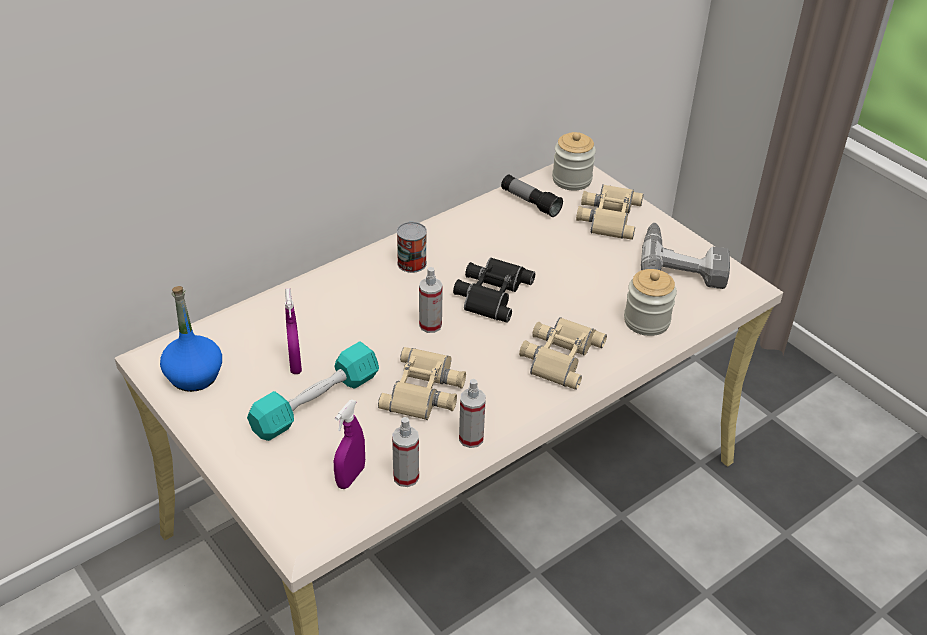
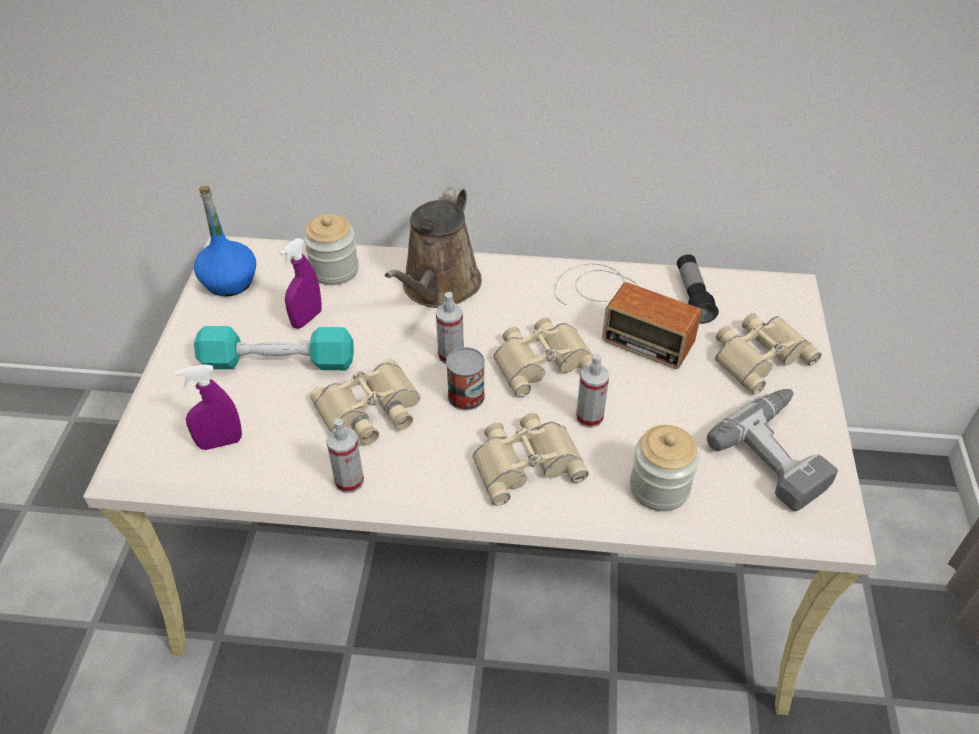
camera: 45 degrees right, 5 degrees up
(362, 289) = (438, 288): none -> brown watering can
(406, 477) = (257, 475): spray bottle -> spray bottle (589, 417)
(412, 263) = (508, 290): can -> can (466, 396)
(491, 293) = (541, 360): black binoculars -> beige binoculars
(498, 236) = (620, 310): none -> radio
(571, 179) = (768, 297): jar -> jar (334, 270)

